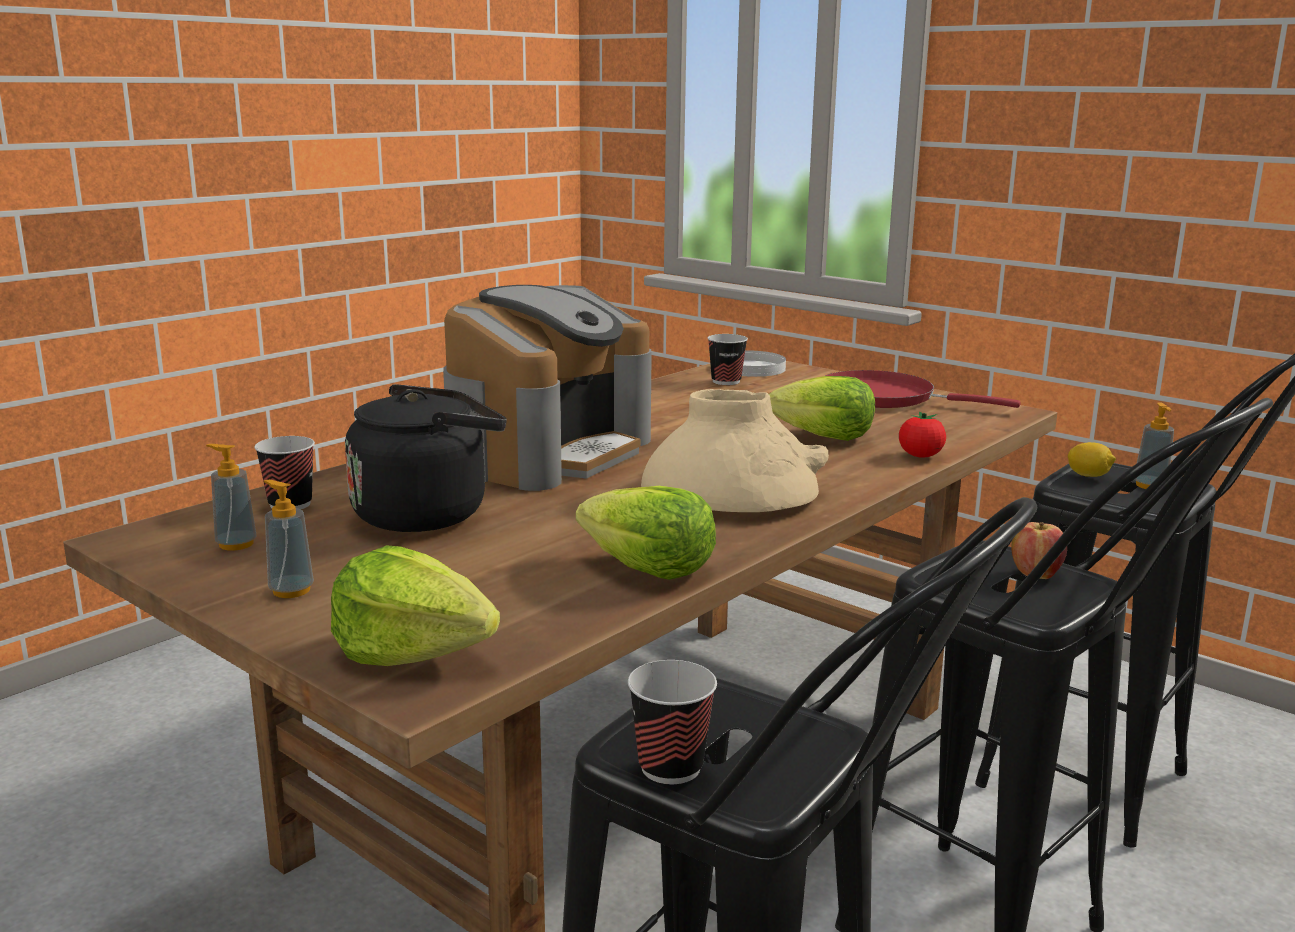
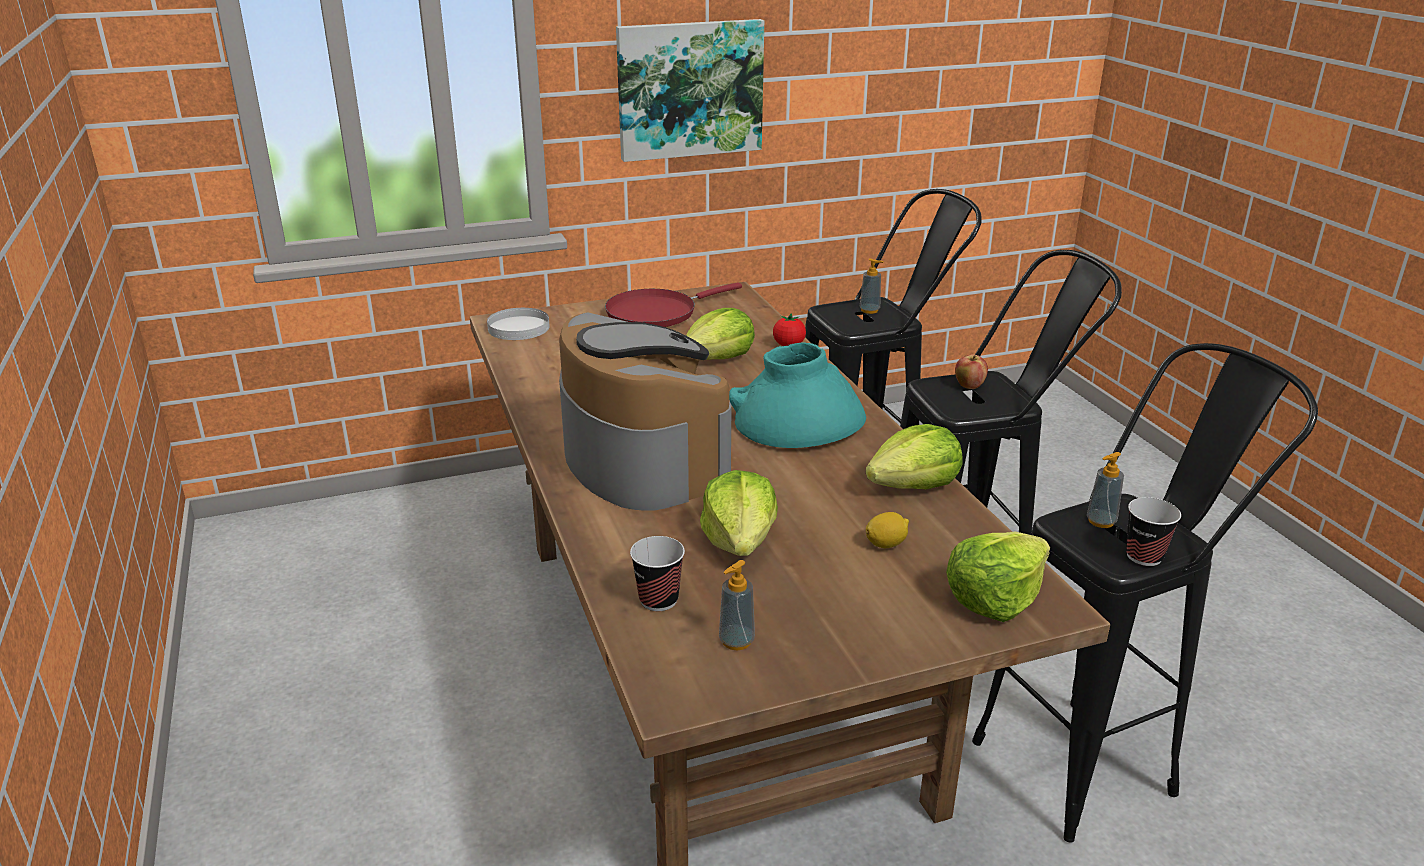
camera: 60 degrees left, 10 degrees up
(291, 590) = (858, 629): soap dispenser -> soap dispenser (1101, 521)
(428, 513) = (740, 541): black kettle -> lettuce
(726, 381) = (542, 347): cup -> none
(729, 491) = (797, 421): beige vase -> turquoise vase
(1088, 475) = (841, 317): lemon -> lemon (886, 544)
(1099, 156) = (689, 89): none -> picture

